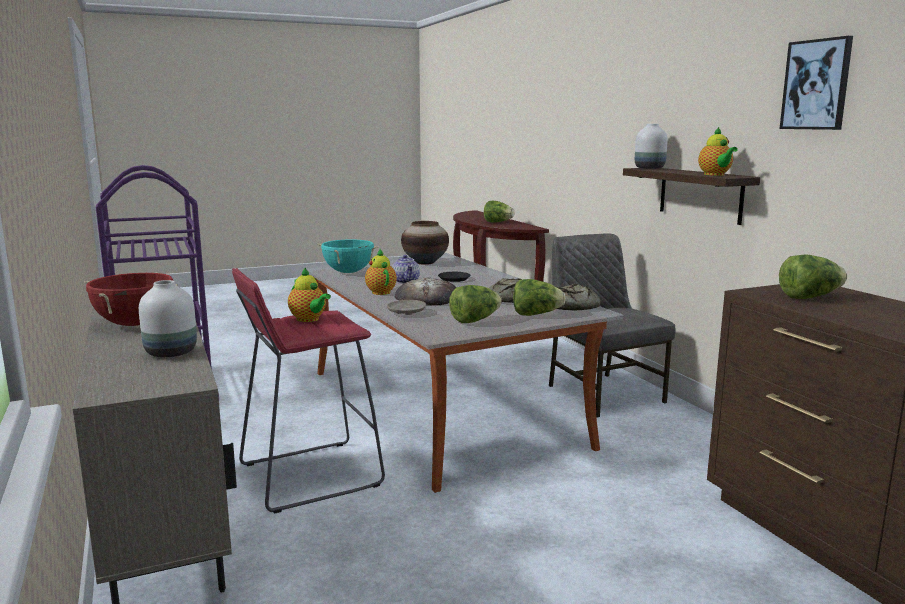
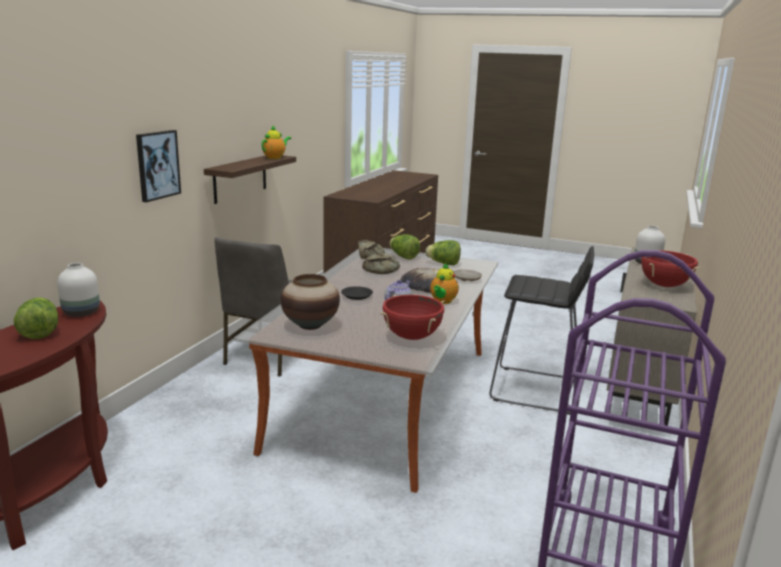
camera: 135 degrees left, 5 degrees up
(309, 319) = (539, 287): teapot -> none
(309, 475) = (536, 390): red stool -> black stool
(348, 272) = (411, 337): turquoise cooking pot -> red cooking pot
(649, 168) = (229, 167): white vase -> white vase (82, 312)
(809, 297) = (365, 195): lettuce -> none
(816, 85) = (287, 95): picture -> picture (157, 165)

